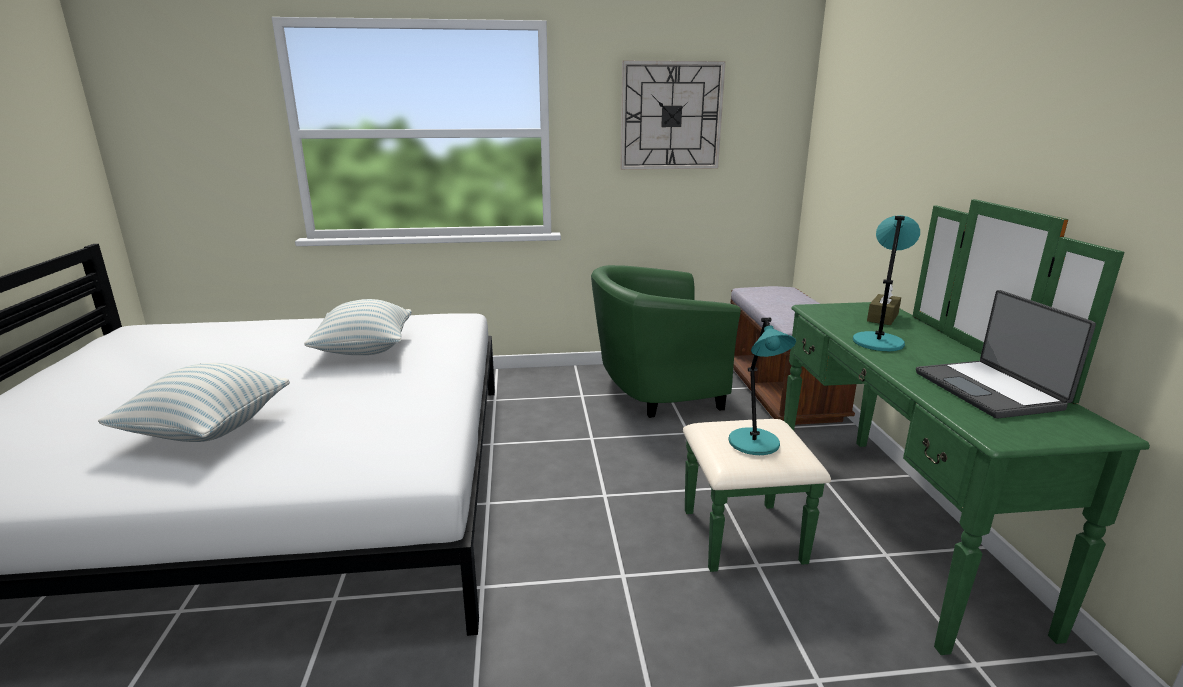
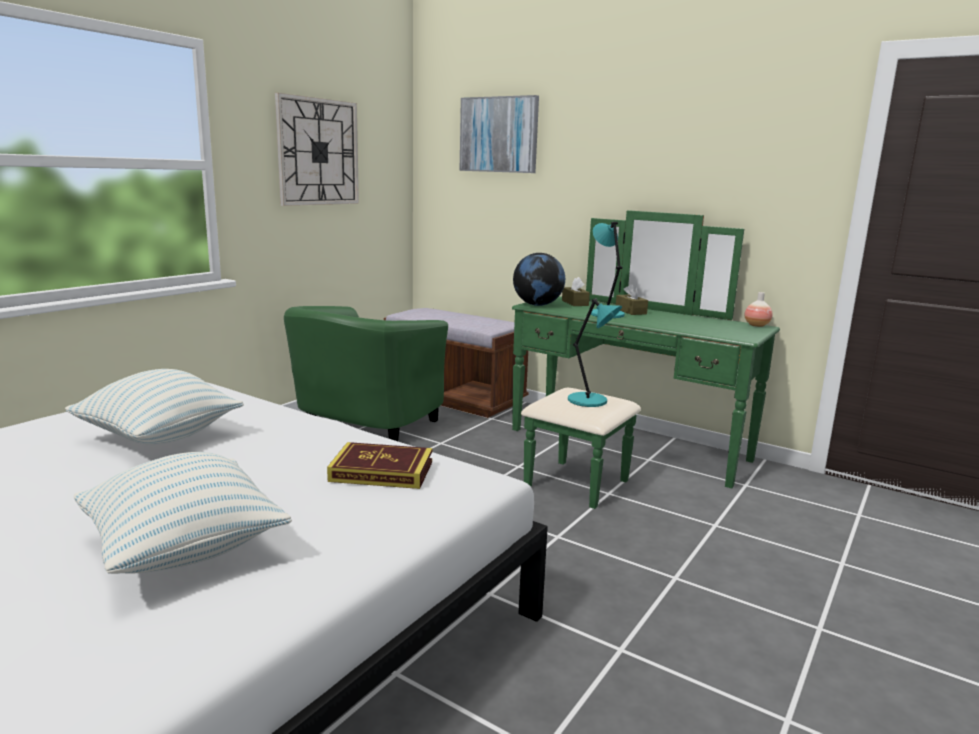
camera: 50 degrees left, 5 degrees down
(391, 429) = (381, 471): none -> book
(824, 310) = (537, 305): none -> globe
(876, 87) = (499, 135): none -> picture
(930, 346) = (630, 311): none -> brown tissue box
(990, 390) = (698, 323): laptop -> none
(1100, 426) = (756, 325): none -> vase

